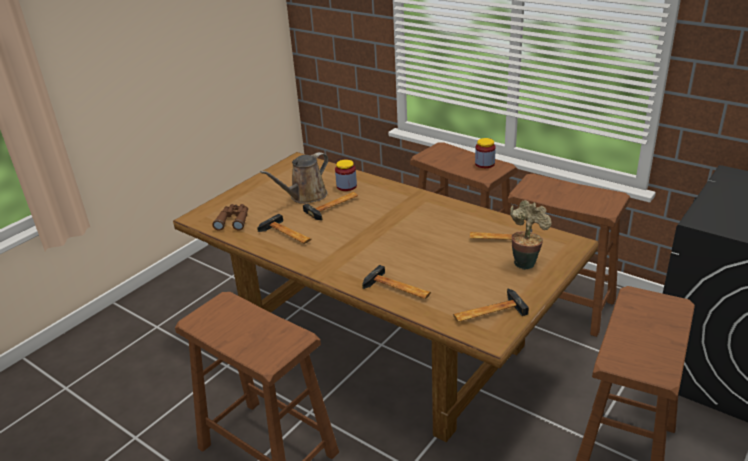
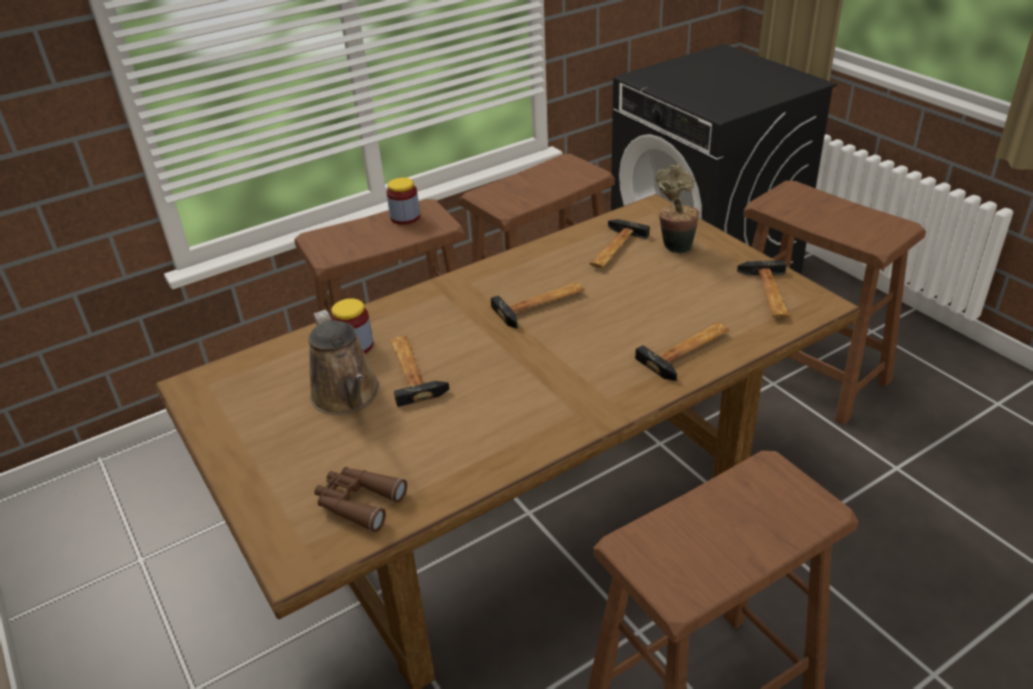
camera: 70 degrees left, 5 degrees up
(287, 235) = (465, 438): hammer -> hammer (542, 305)

